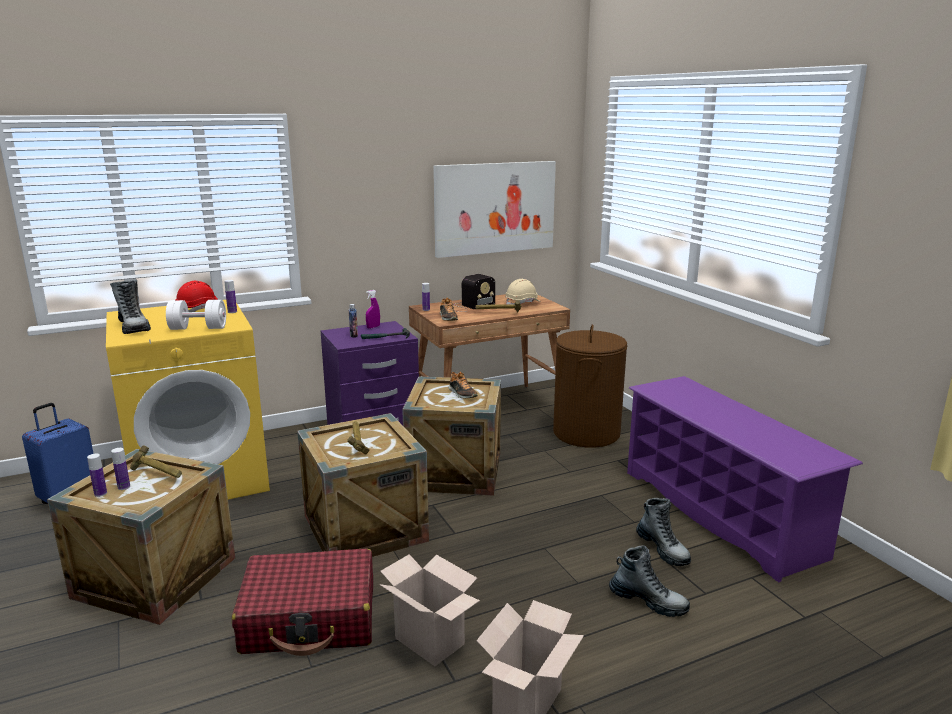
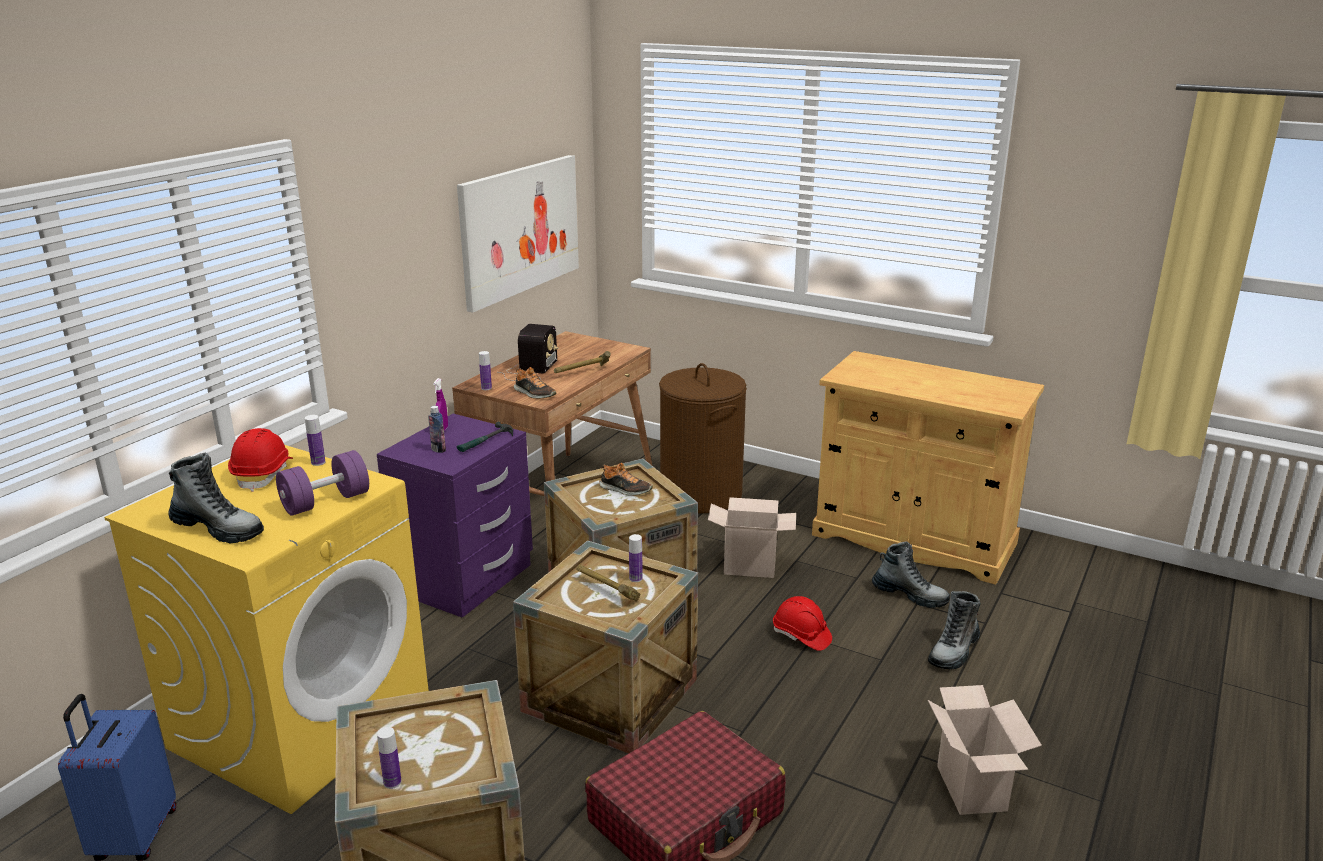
camera: 35 degrees left, 5 degrees up
(124, 487) = (409, 760): bottle -> bottle (635, 578)
(158, 474) = (426, 726): hammer -> none
(198, 328) = (325, 502): white dumbbell -> purple dumbbell
(432, 641) = (831, 778): cardboard box -> cardboard box (751, 566)
(522, 303) = (587, 352): beige hard hat -> none
(537, 543) = (801, 636): none -> red hard hat
(648, 601) = (954, 651): boot -> boot turned 135 degrees clockwise
(720, 512) = (913, 539): purple shoe rack -> beige cabinet

